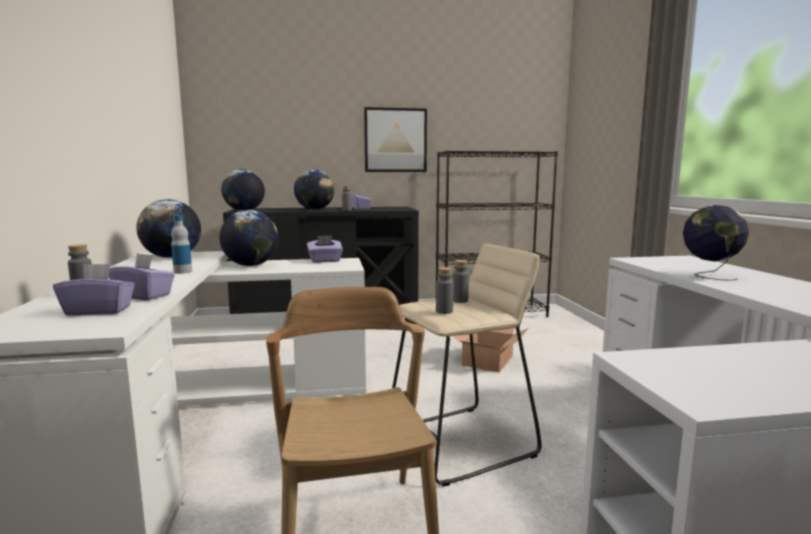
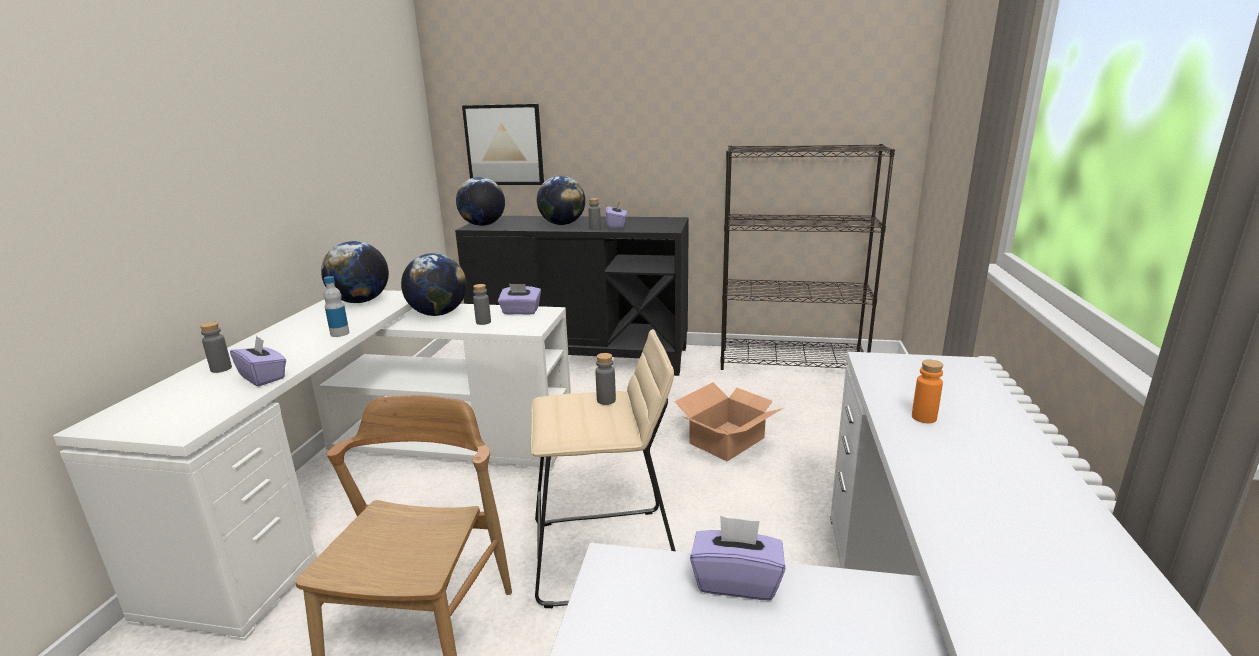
camera: 20 degrees right, 10 degrees up
(99, 311) = (205, 399): purple tissue box -> purple tissue box (736, 581)
(395, 140) = (674, 129): picture -> picture (504, 145)
(444, 311) = (565, 419): grey bottle -> grey bottle (483, 322)
(709, 275) = (924, 417): globe -> orange bottle

